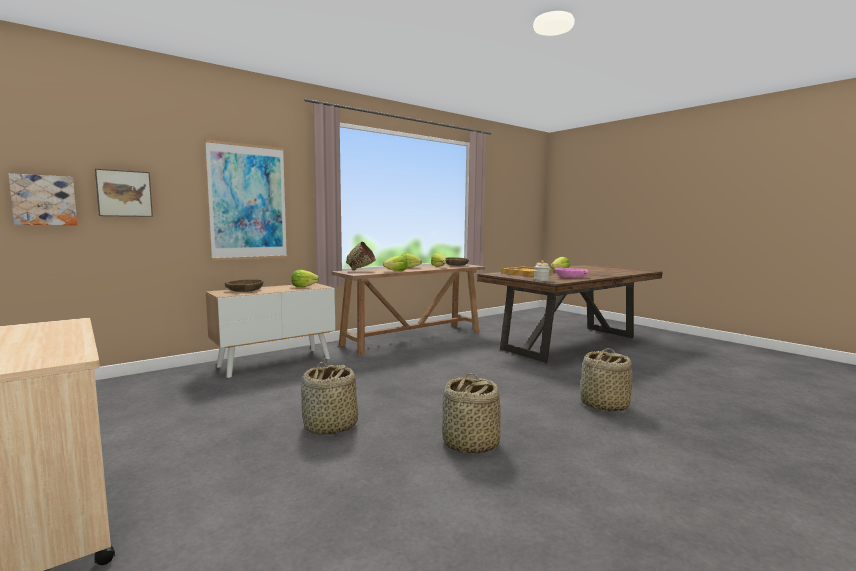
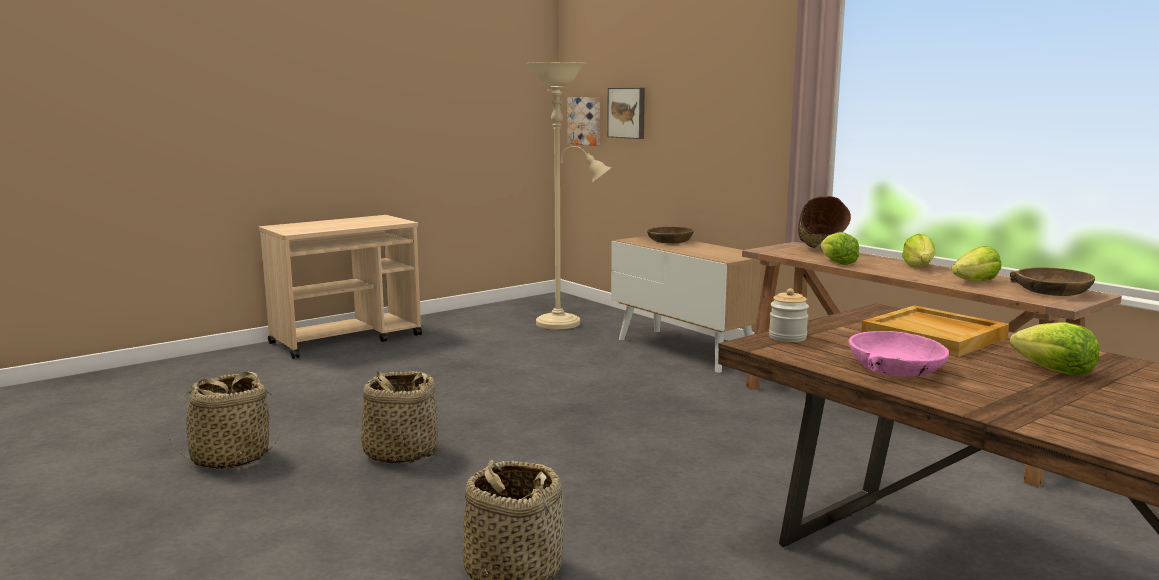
camera: 90 degrees right, 5 degrees up
(151, 394) = (564, 323): none -> beige floor lamp
(248, 202) = (725, 121): picture -> none
(303, 286) = (722, 253): lettuce -> none
(330, 426) = (468, 390): basket -> basket (230, 458)

